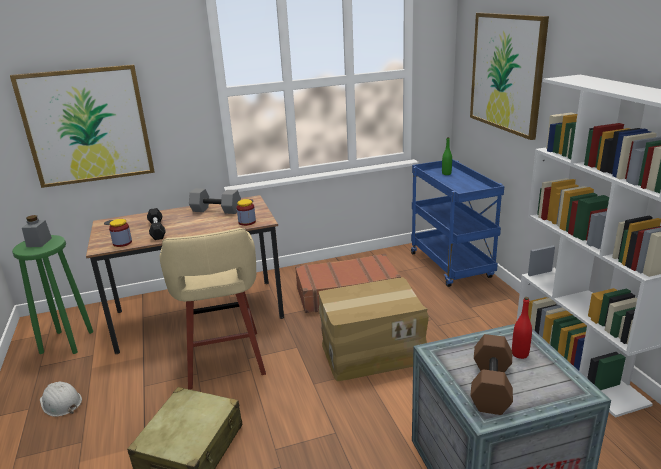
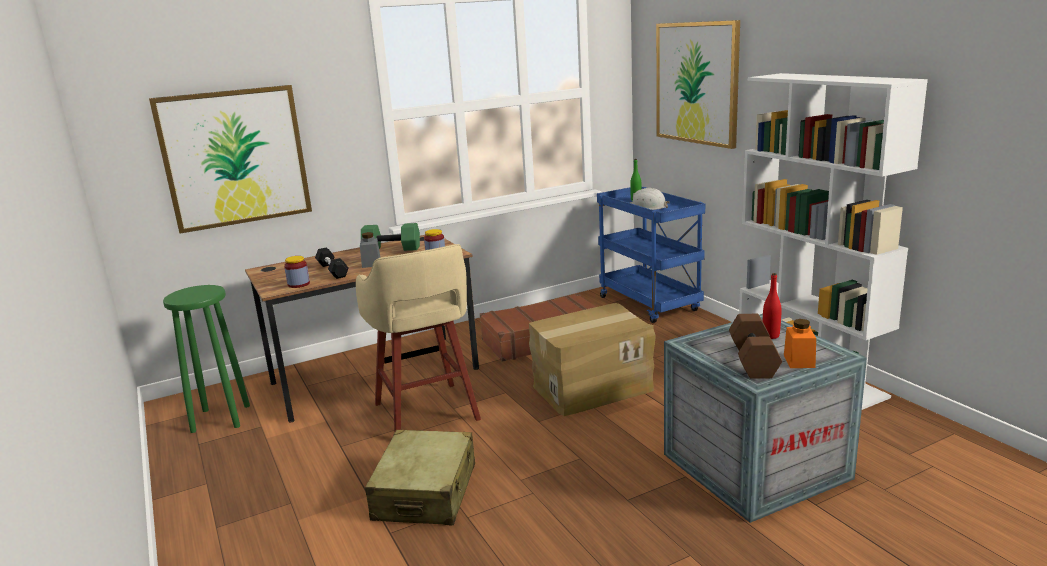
camera: 10 degrees left, 5 degrees down
(39, 242) = (193, 292): grey jar -> grey jar (371, 263)
(60, 403) = (245, 473): white hard hat -> white hard hat (647, 206)
(217, 210) = (392, 249): grey dumbbell -> green dumbbell
(537, 394) = (799, 361): none -> orange jar

